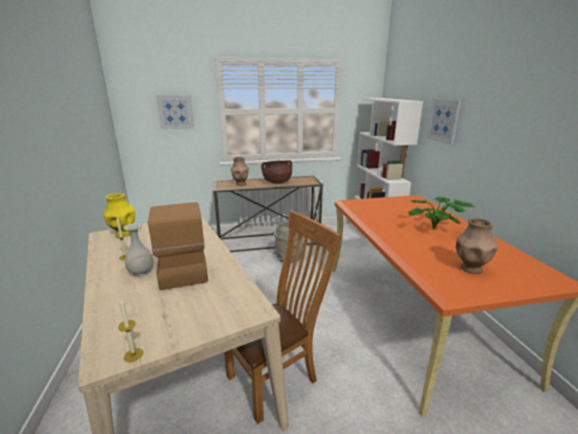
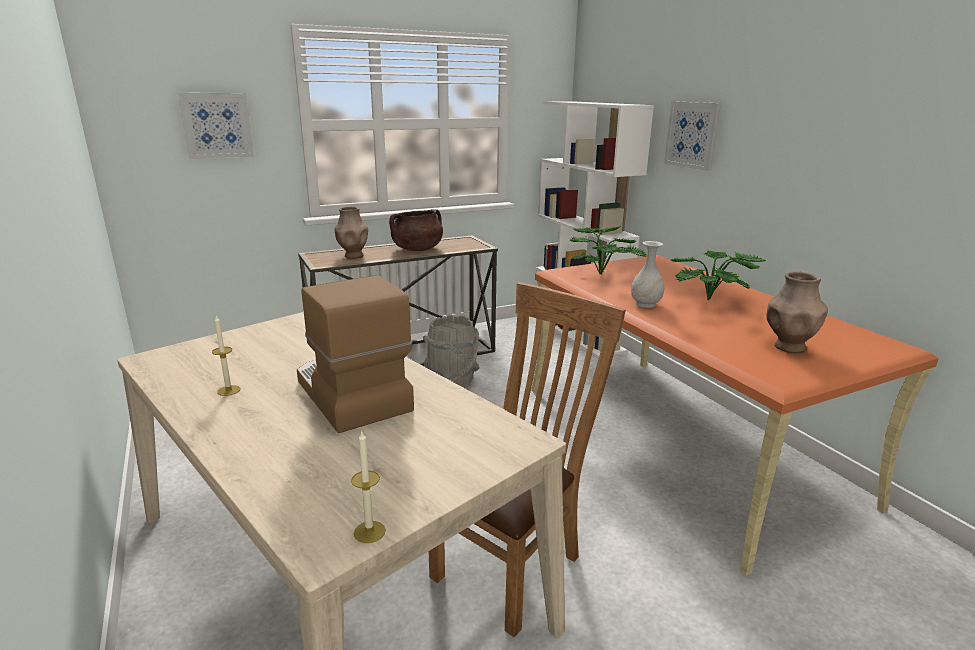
camera: 15 degrees left, 0 degrees up
(123, 233) = (191, 353): yellow vase -> none
(141, 272) = (281, 411): white vase -> white vase (646, 304)
(374, 205) = (602, 273): none -> potted plant

